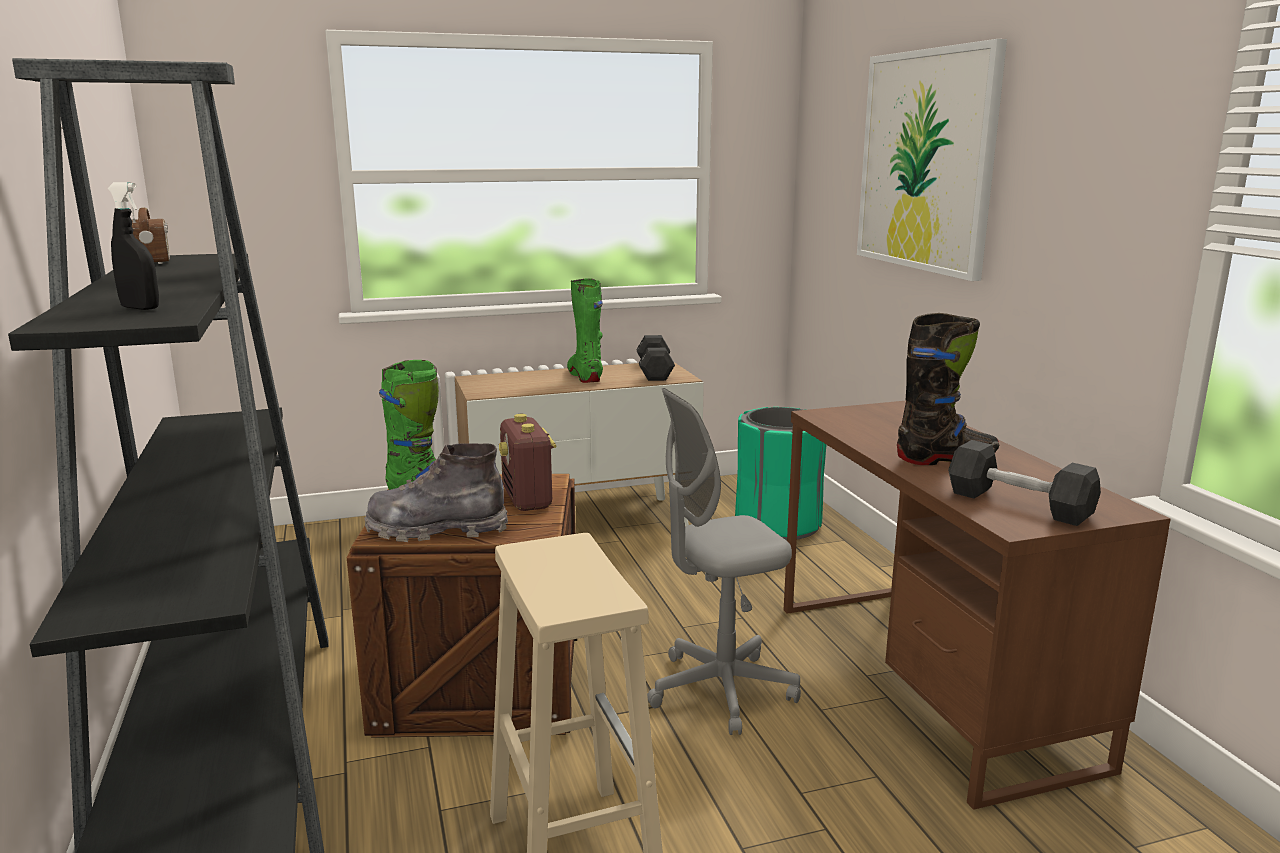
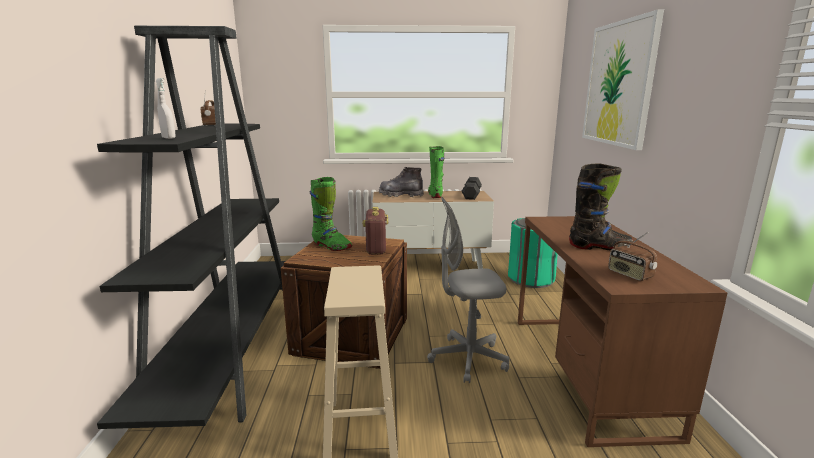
camera: 15 degrees right, 0 degrees up
(140, 308) = (168, 138): black spray bottle -> white spray bottle
(437, 530) = (325, 259): grey boot -> grey boot (401, 195)
(1018, 504) = (629, 275): black dumbbell -> radio

